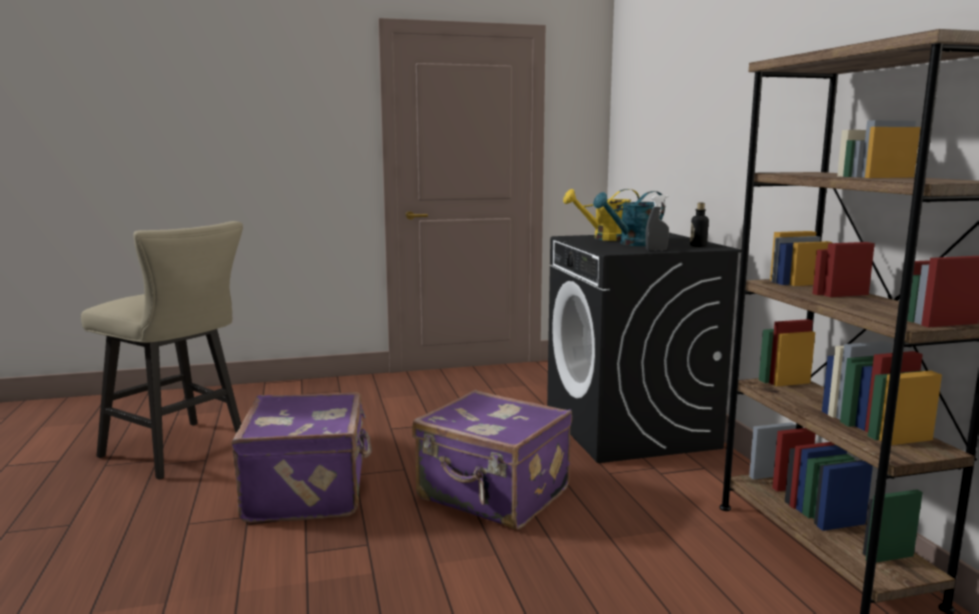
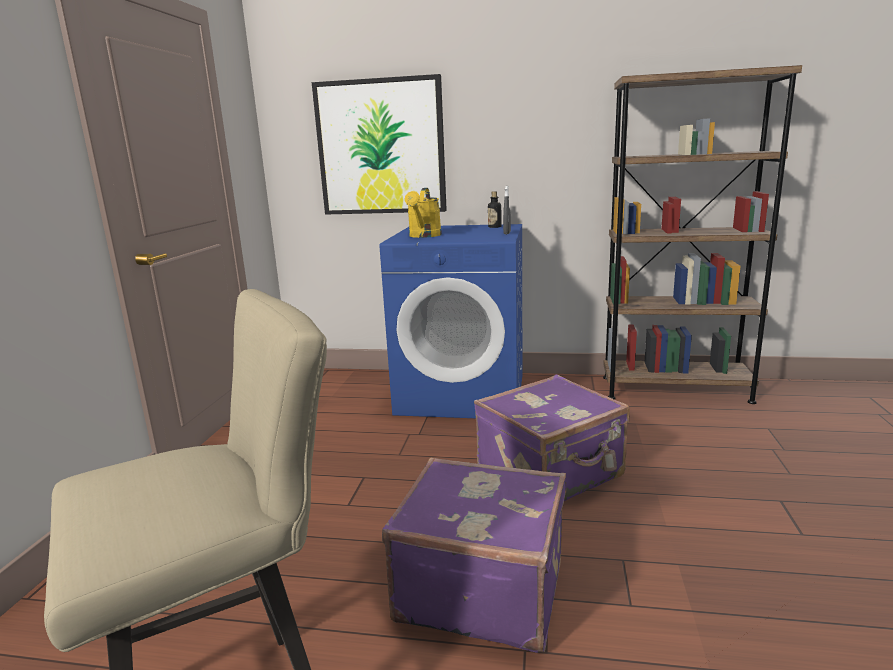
camera: 65 degrees left, 5 degrees up
(630, 429) = (463, 394): black washing machine -> blue washing machine
(633, 244) = (466, 234): turquoise watering can -> none
(663, 144) = (381, 147): none -> picture

